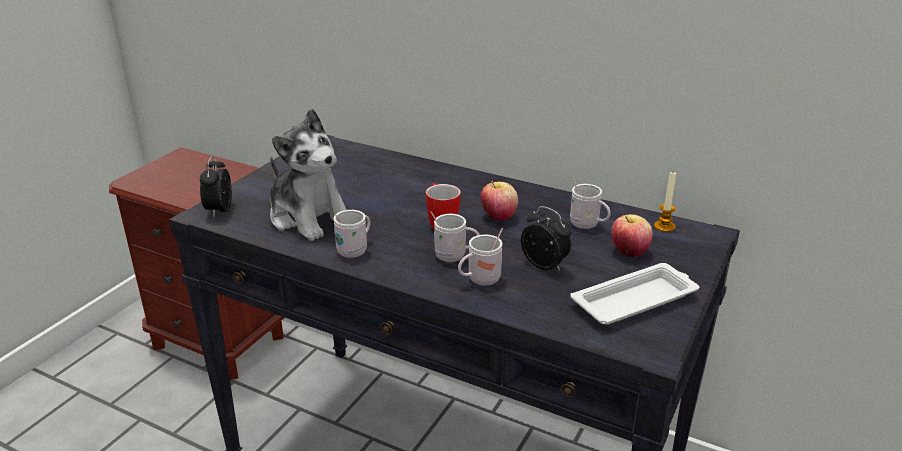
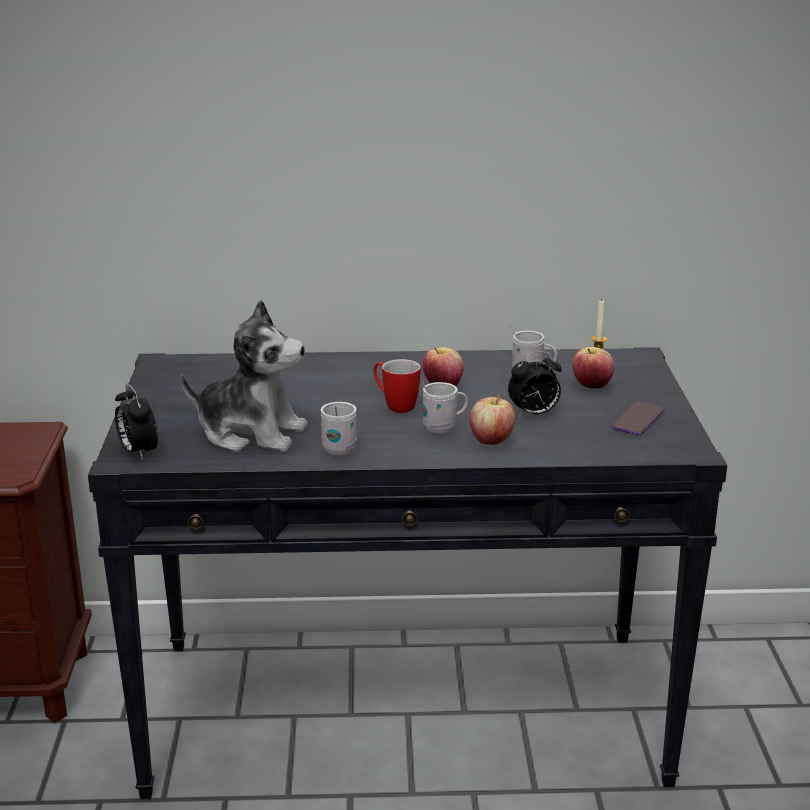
camera: 30 degrees left, 5 degrees down
(480, 280) = (491, 440): white mug -> apple
(545, 265) = (534, 414): alarm clock -> alarm clock turned 150 degrees clockwise
(636, 300) = (638, 419): white tray -> phone

